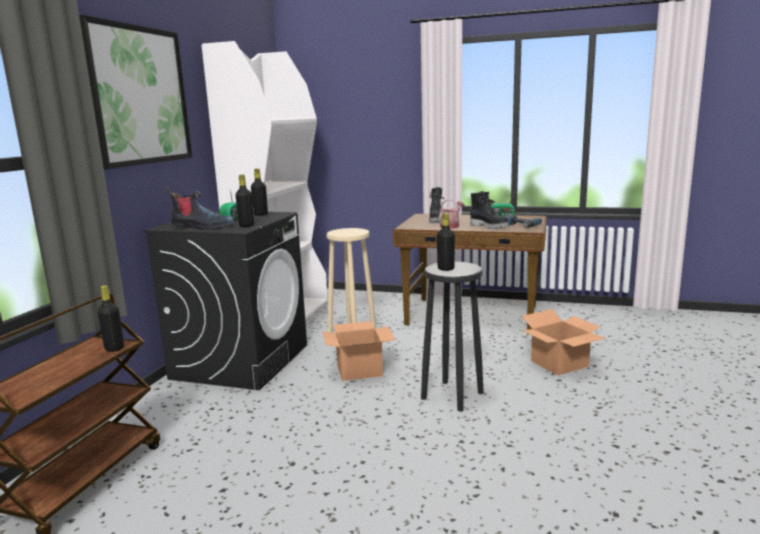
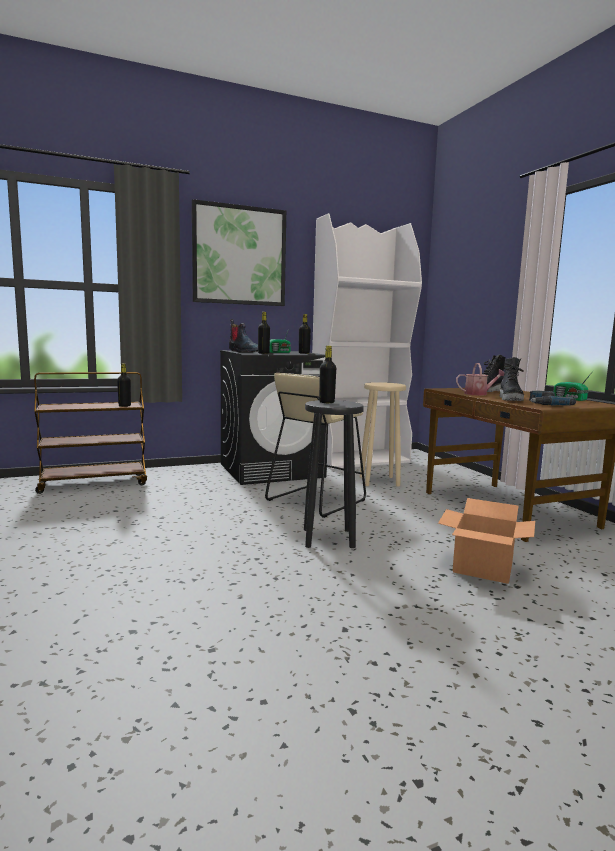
camera: 50 degrees right, 5 degrees down
(358, 370) = (316, 500): cardboard box -> beige stool

